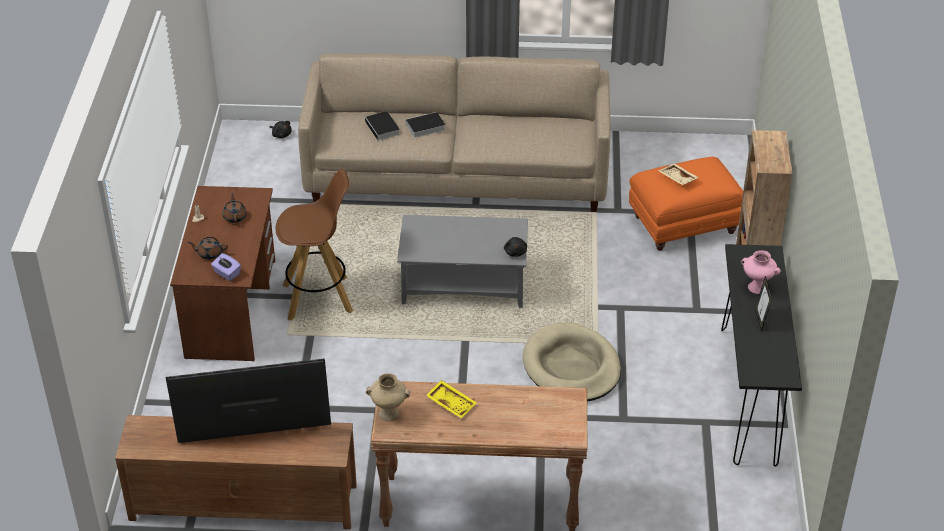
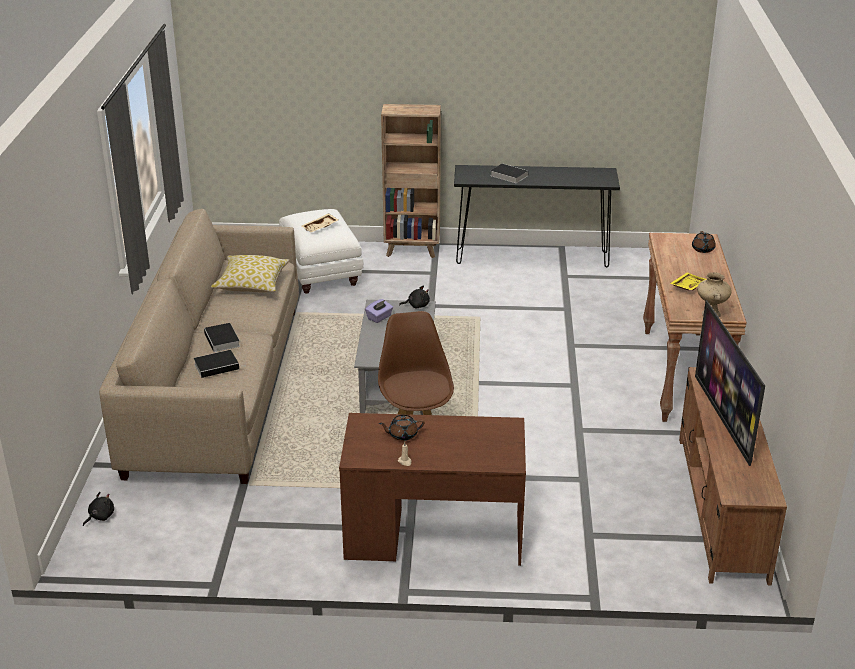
camera: 90 degrees left, 10 degrees down
(209, 254) = (470, 448): brown teapot -> brown teapot (703, 249)
(226, 273) = (504, 434): purple tissue box -> purple tissue box (379, 317)
(532, 136) = (251, 284): none -> pillow
(571, 367) = (508, 330): beige dog bed -> none
(683, 225) = (321, 273): orange ottoman -> white ottoman
(756, 288) = (507, 175): pink vase -> book
(760, 319) = (544, 176): picture frame -> none

